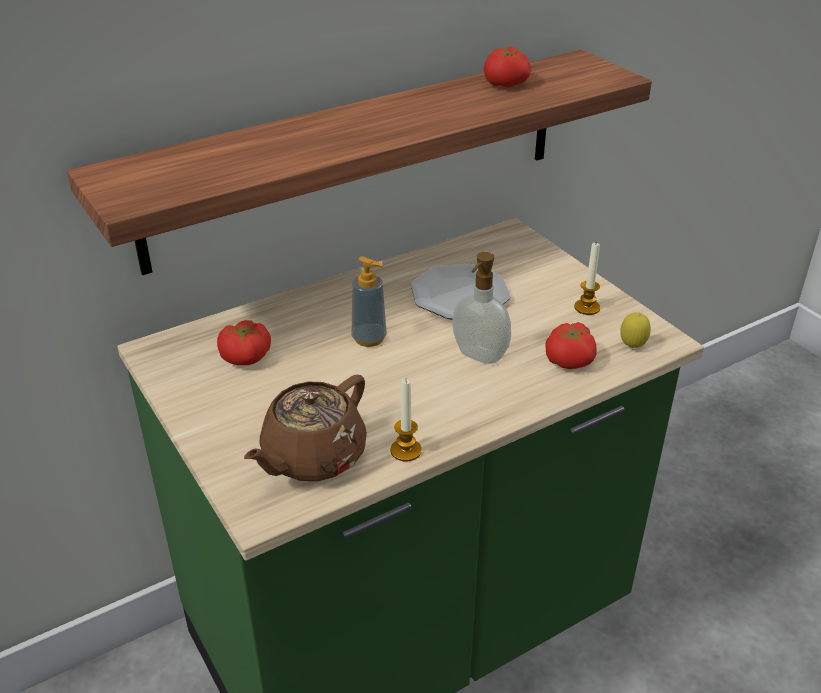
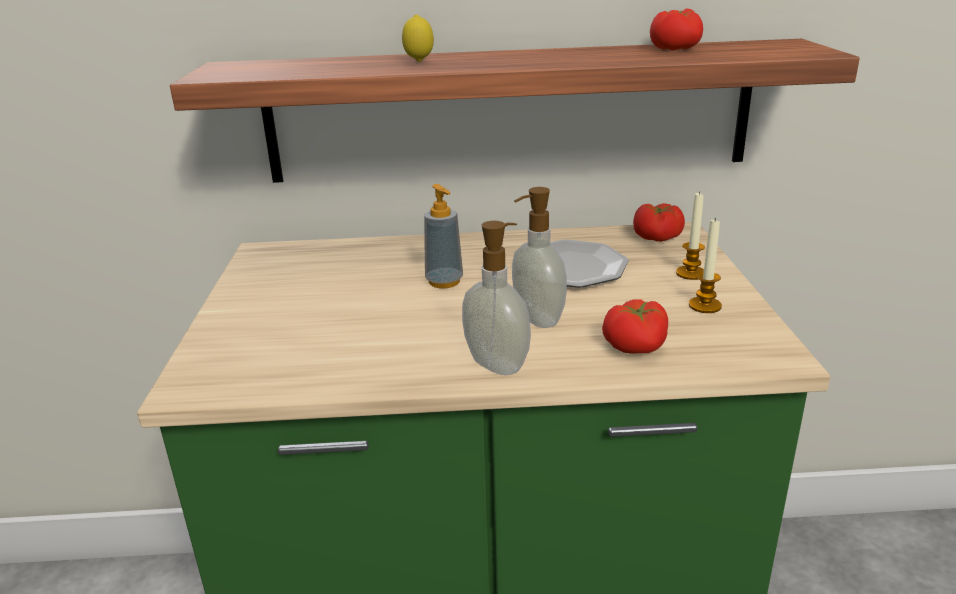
camera: 30 degrees right, 10 degrees down
(246, 358) = (323, 272): tomato -> tomato (657, 238)
(312, 457) = (282, 358): brown teapot -> none
(406, 451) = (372, 377): candle -> candle (690, 273)
(488, 407) = (498, 364): none -> soap dispenser
(632, 347) = (727, 352): lemon -> lemon (419, 62)

